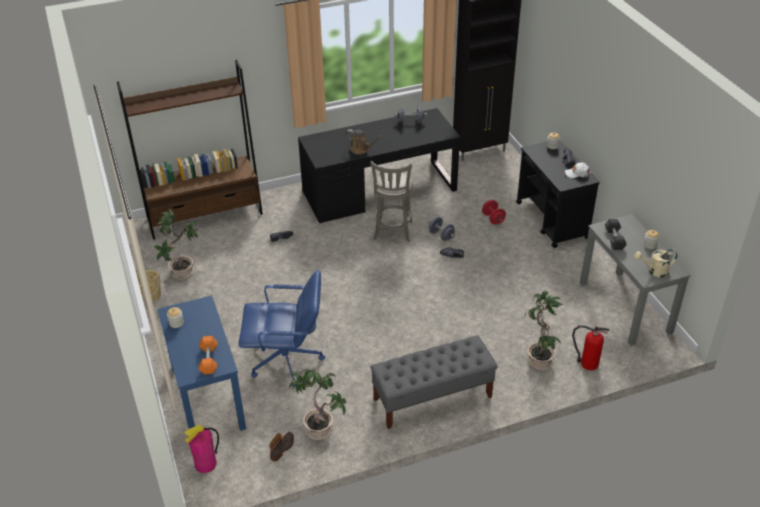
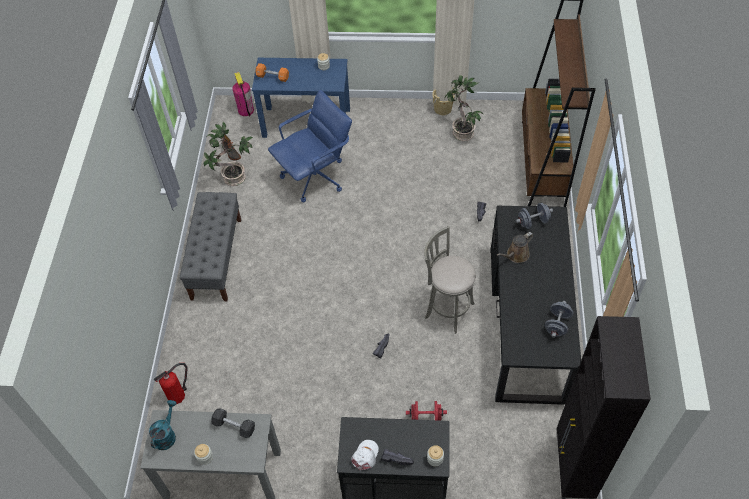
camera: 115 degrees right, 15 degrees up
(287, 360) = (315, 177): blue office chair -> blue office chair turned 150 degrees counterclockwise
(441, 235) = (420, 351): grey dumbbell -> grey dumbbell (533, 222)
(538, 360) = (205, 355): potted plant -> none
(654, 271) = (166, 434): beige watering can -> turquoise watering can

